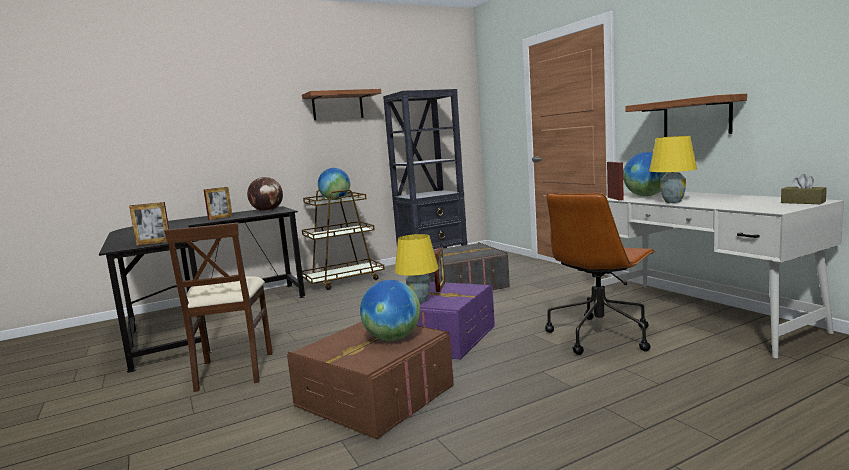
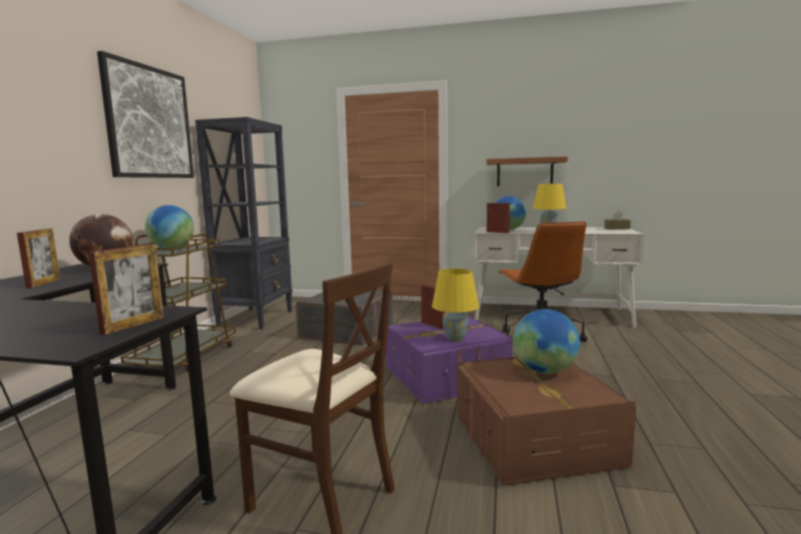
camera: 50 degrees left, 0 degrees up
(337, 106) = (149, 122): shelf -> picture

